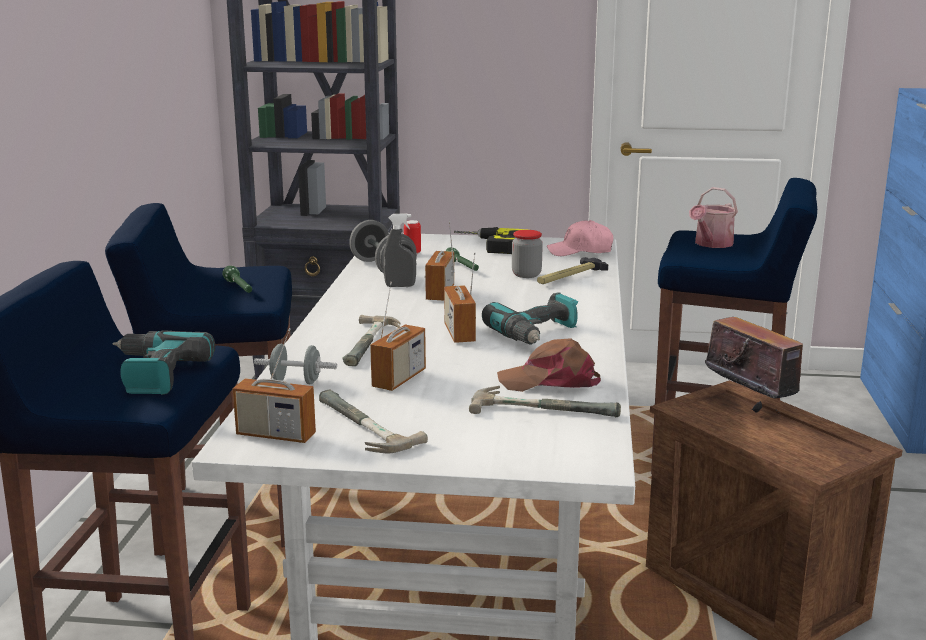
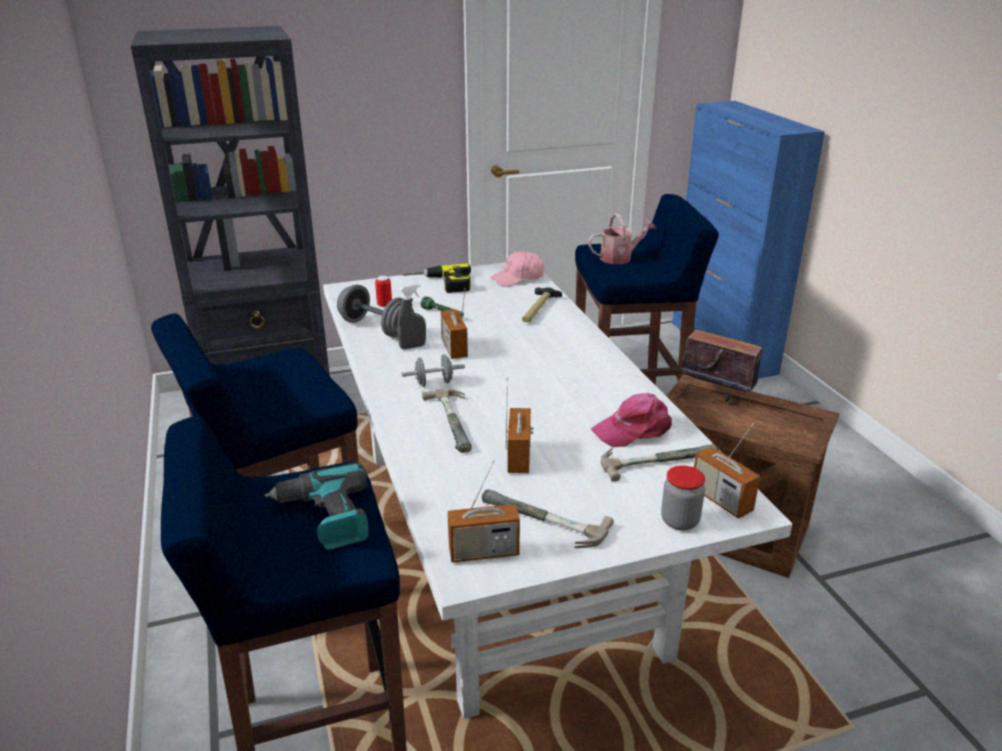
camera: 25 degrees left, 10 degrees up
(239, 288) = (291, 386): green flashlight -> none
(296, 382) = (437, 483): grey dumbbell -> grey dumbbell (434, 383)
(459, 333) = (515, 392): radio -> radio (721, 500)
(526, 274) = (502, 312): jar -> jar (679, 521)
(537, 334) = (574, 379): power drill -> none
(550, 381) = (634, 429): brown cap -> pink cap
(711, 244) = (620, 258): watering can -> watering can turned 120 degrees counterclockwise

